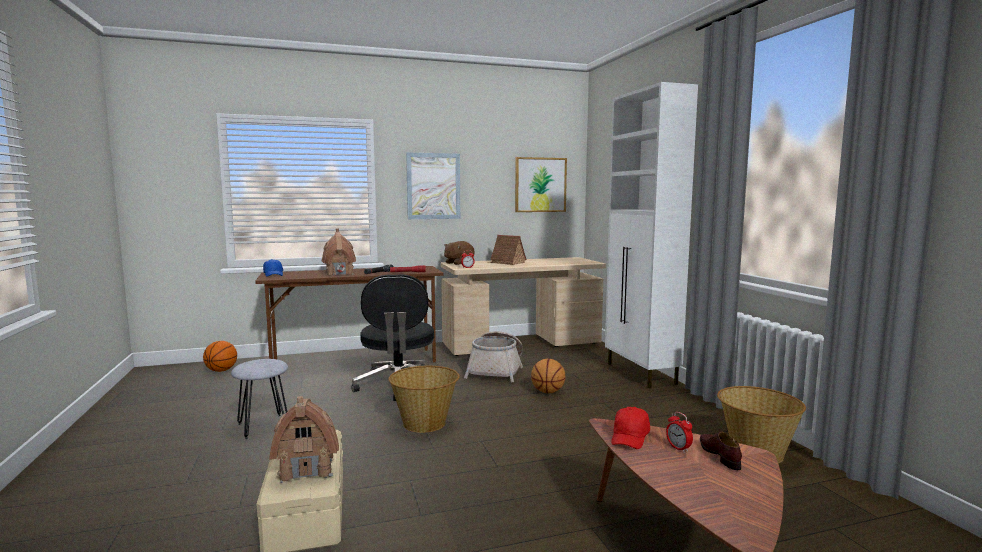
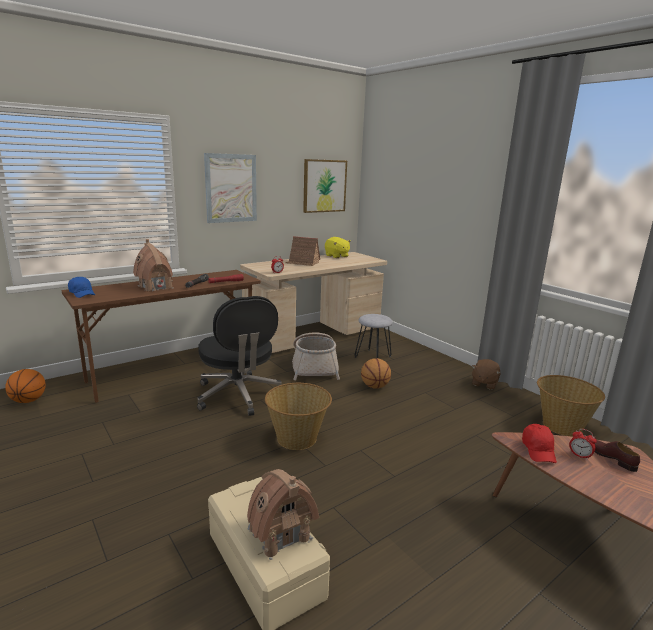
camera: 20 degrees left, 10 degrees up
(263, 426) = (137, 469): grey stool -> grey stool (372, 357)
(458, 263) = (259, 265): brown plush toy -> brown plush toy (484, 383)
(552, 259) = (336, 256): none -> yellow plush toy
(641, 374) = (431, 358): white cabinet -> none

